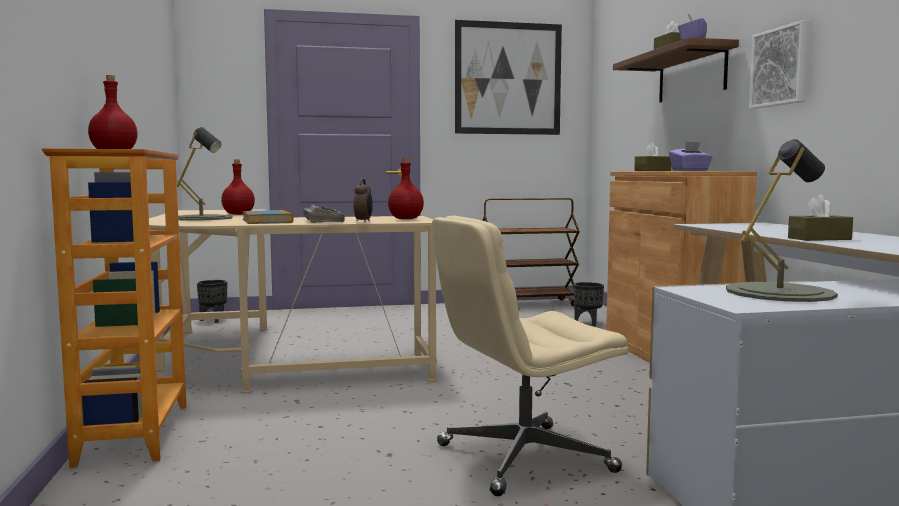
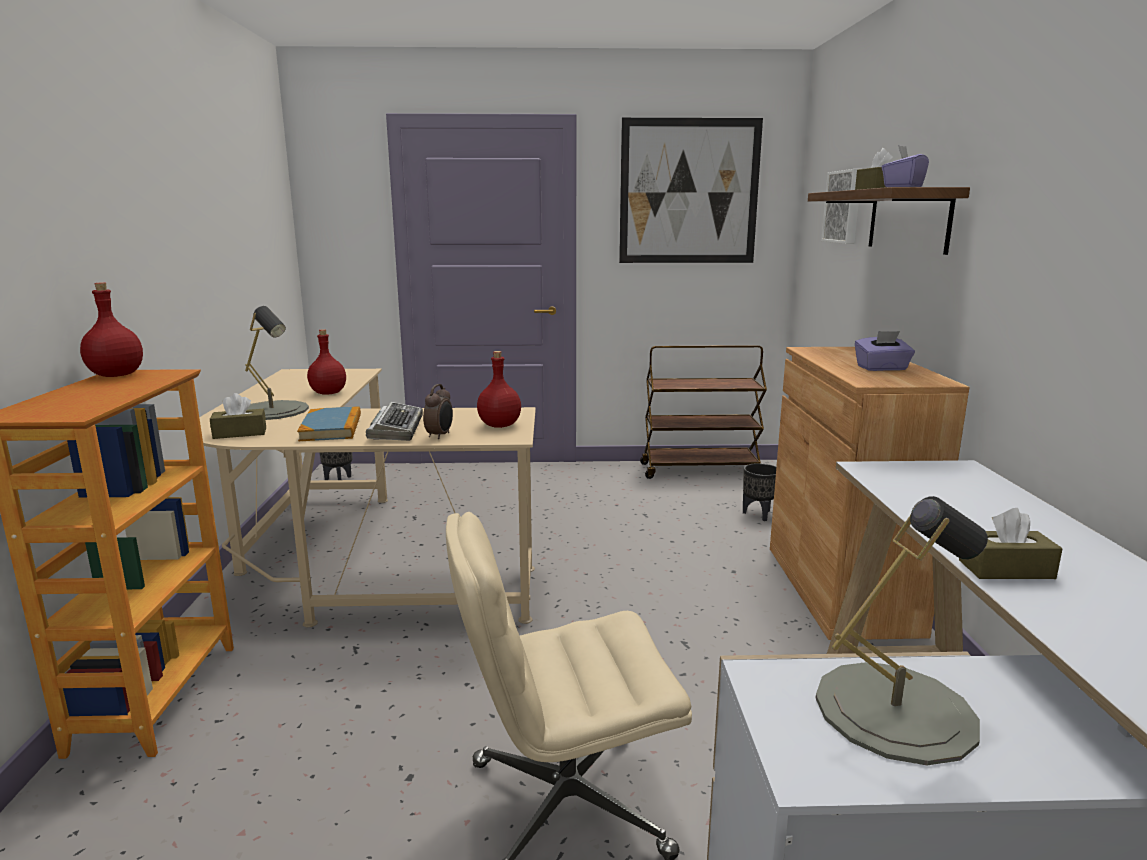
camera: 10 degrees right, 10 degrees up
(652, 171) = (838, 355): brown tissue box -> brown tissue box (240, 433)
(782, 67) = (1020, 245): picture -> picture (844, 207)

